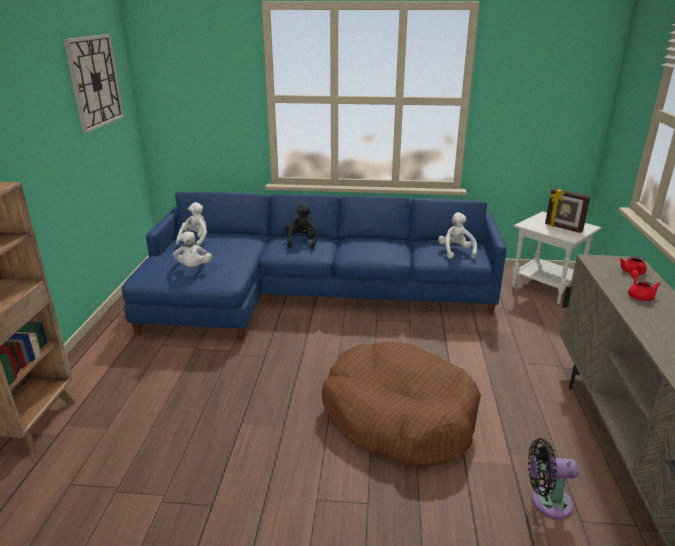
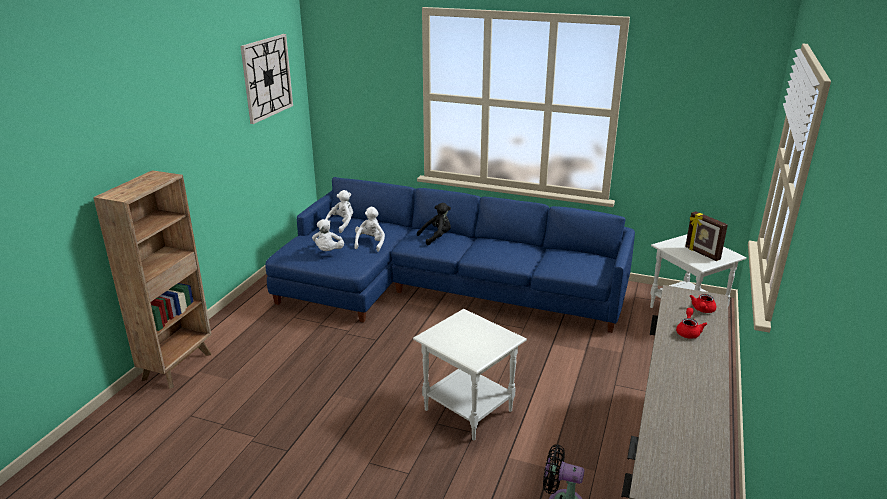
camera: 15 degrees right, 0 degrees up
(302, 242) = (436, 237): black plush toy -> black plush toy turned 45 degrees clockwise
(398, 416) = (469, 411): brown dog bed -> white side table
(456, 252) = (580, 265): white plush toy -> white plush toy (370, 243)

